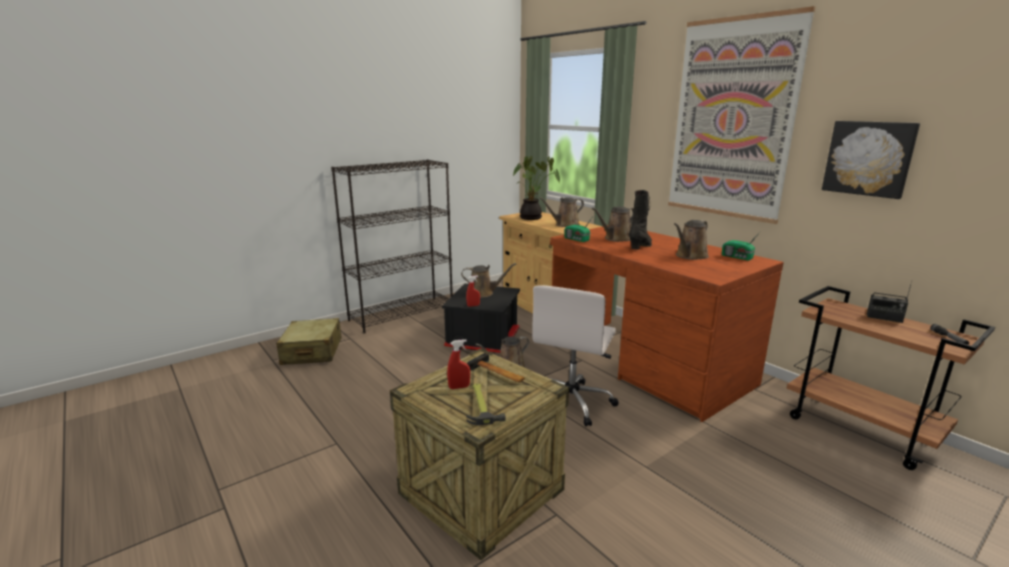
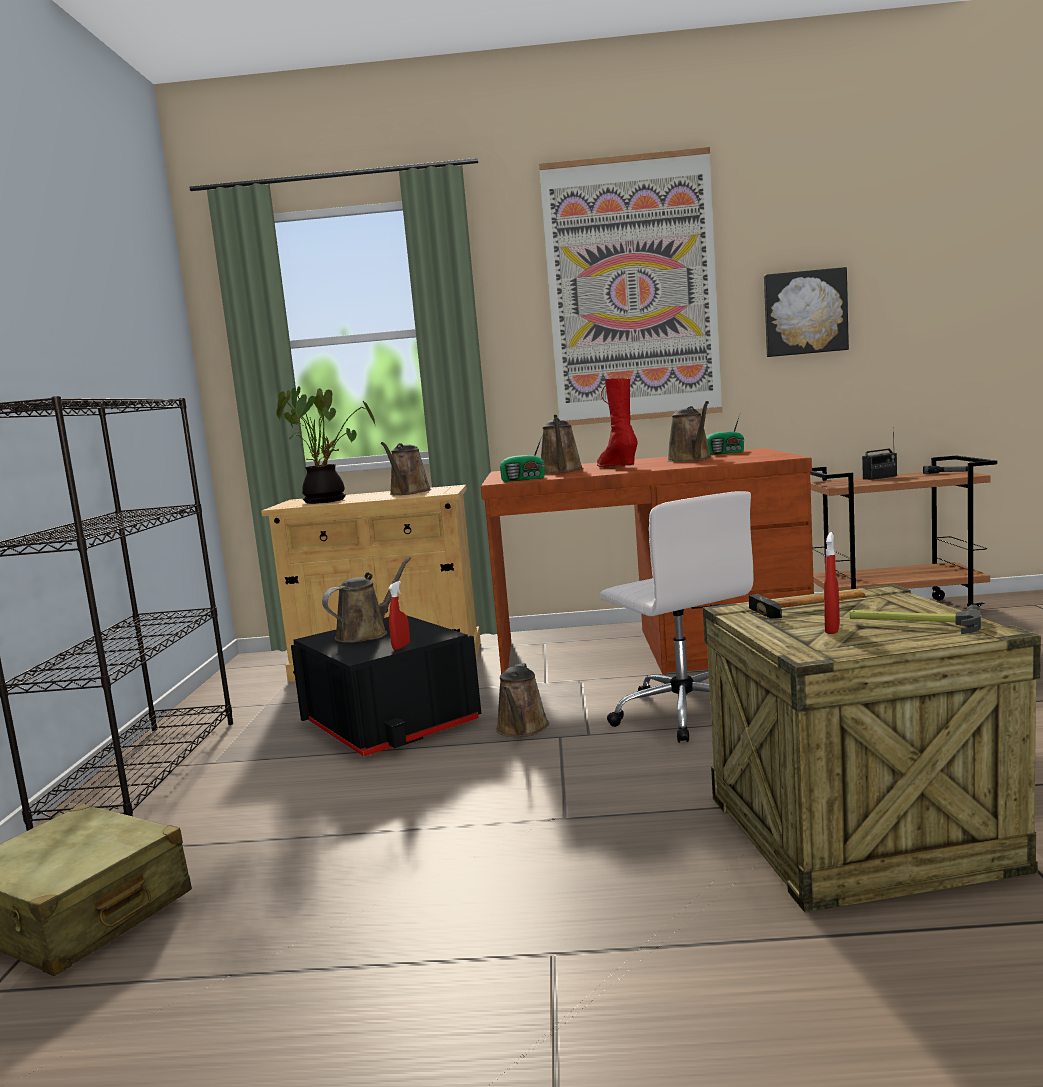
camera: 50 degrees left, 10 degrees down
(641, 247) = (617, 467): black boot -> red boot

